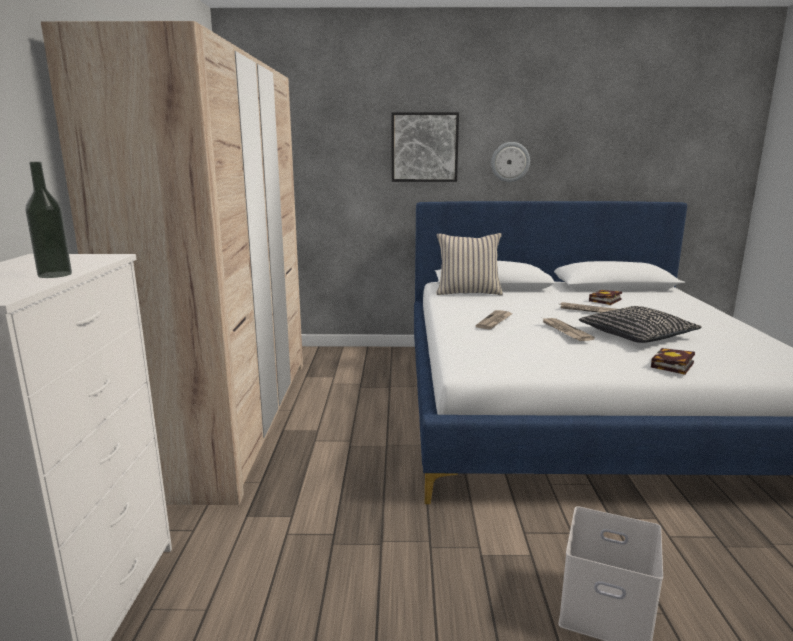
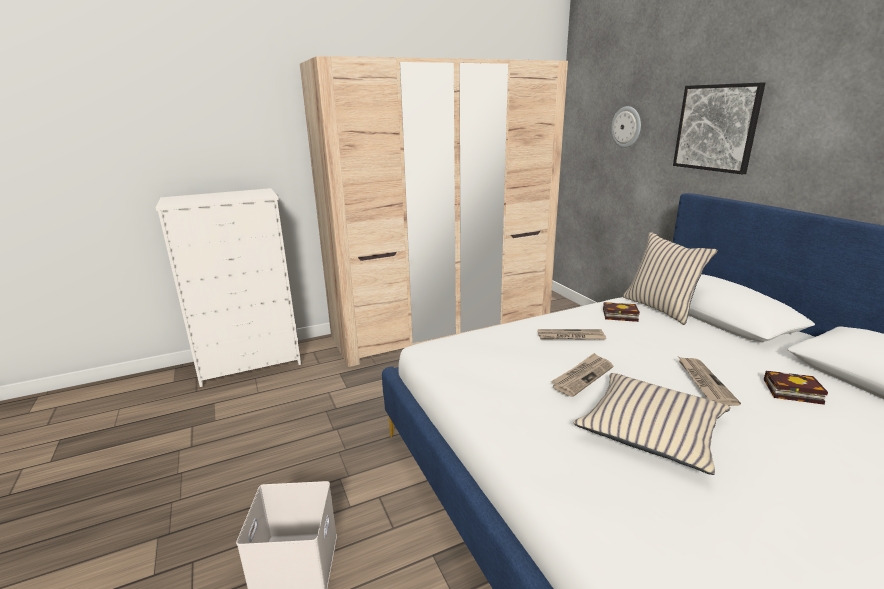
camera: 65 degrees right, 5 degrees up
(55, 275) = (216, 199): bottle -> none
(510, 162) = (827, 154): wall clock -> wall clock (626, 127)
(636, 335) = (651, 430): black pillow -> beige pillow
(672, 366) = (543, 465): book -> book (618, 315)

